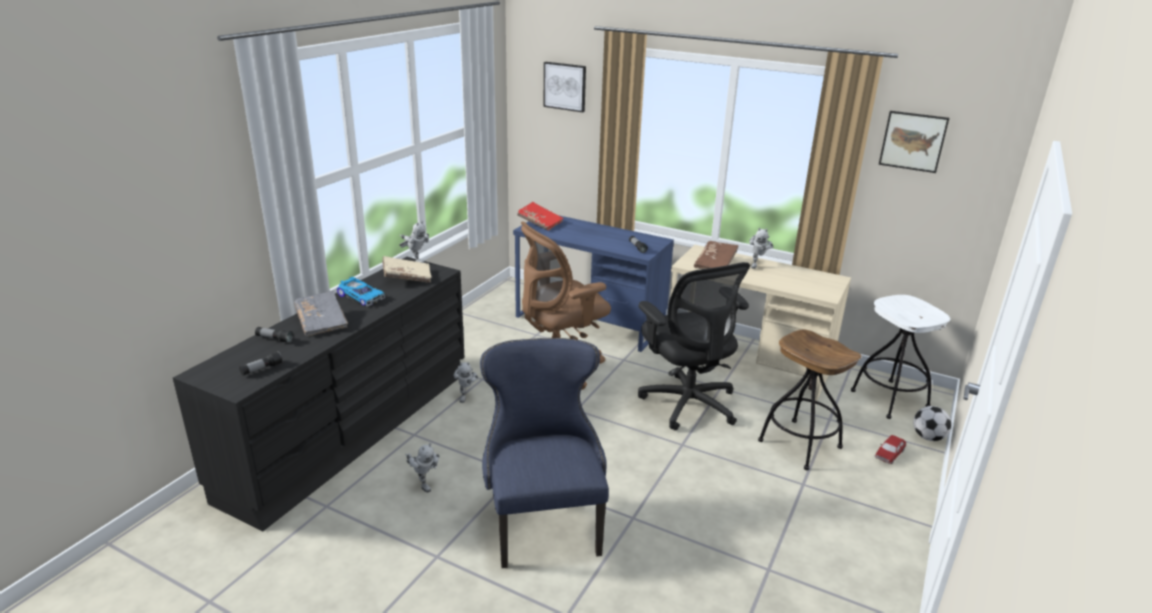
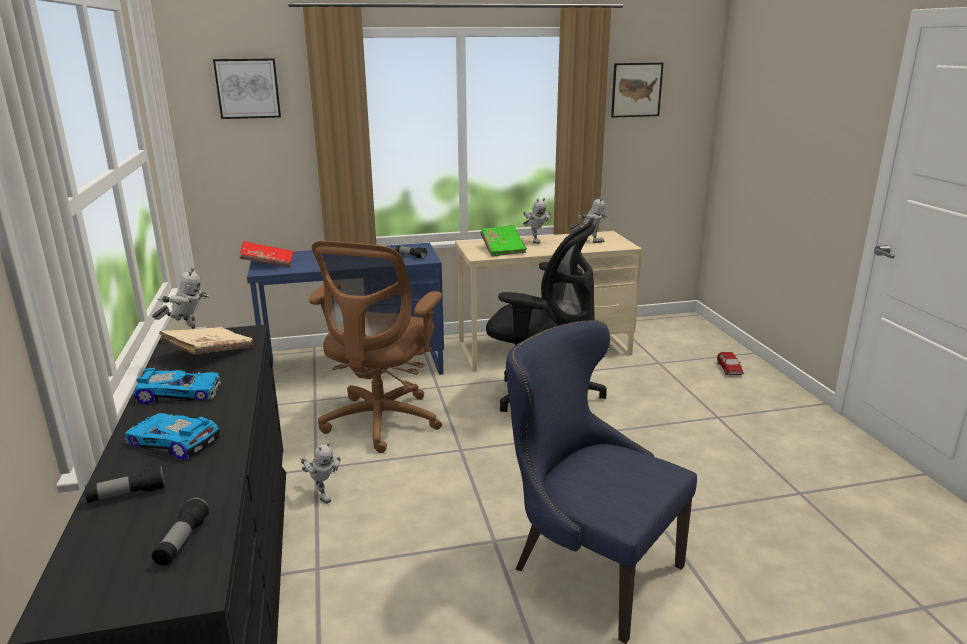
camera: 40 degrees left, 5 degrees down
(321, 322) = (172, 442): grey book -> toy car
(423, 483) = (409, 614): toy robot -> toy robot (589, 242)
(715, 264) = (503, 249): brown book -> green book
(799, 443) = (669, 389): brown stool -> none
(890, 399) = (671, 332): white stool -> none
(928, 437) = (730, 347): football -> none

